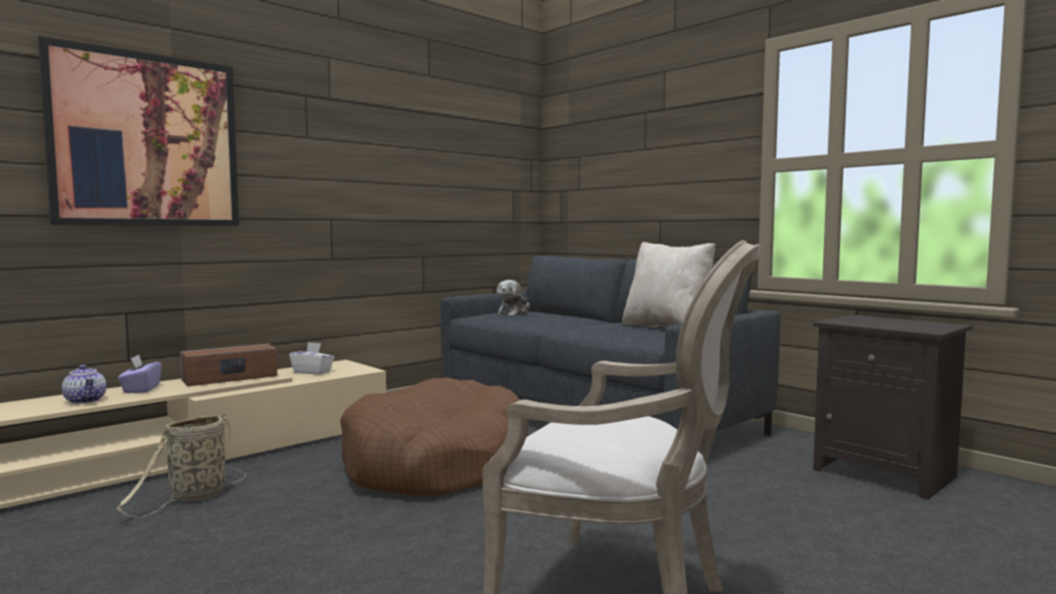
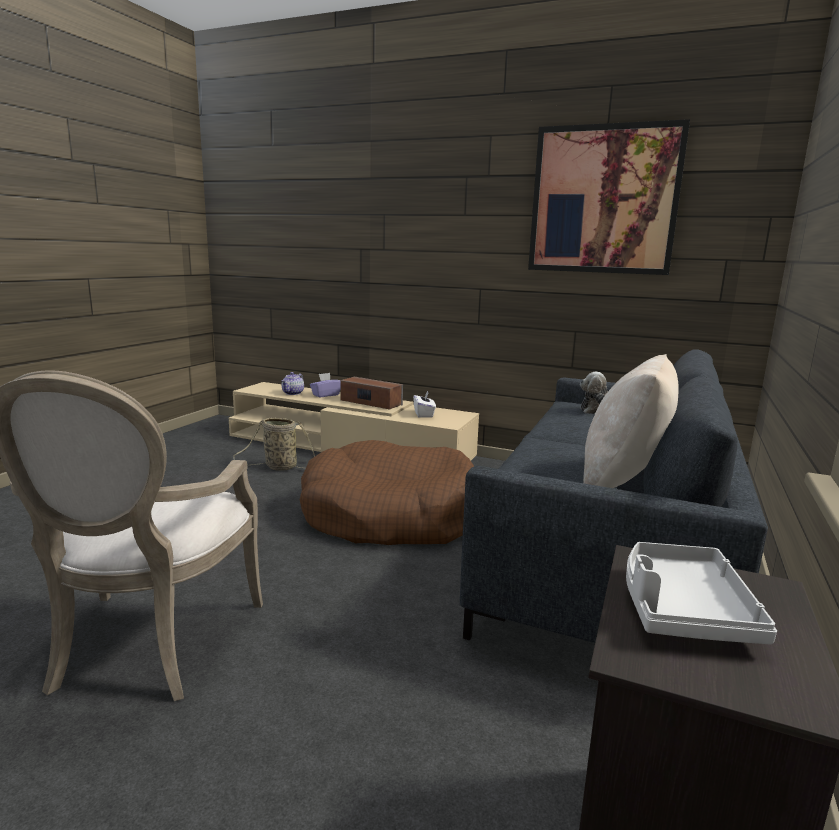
camera: 65 degrees right, 10 degrees up
(146, 141) = (351, 228): picture -> picture (603, 200)
(883, 324) = (682, 608): none -> grey tray

